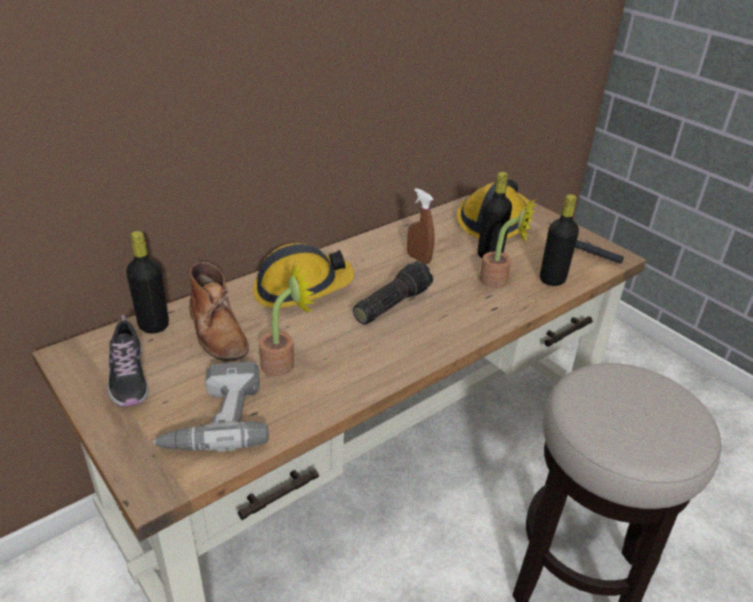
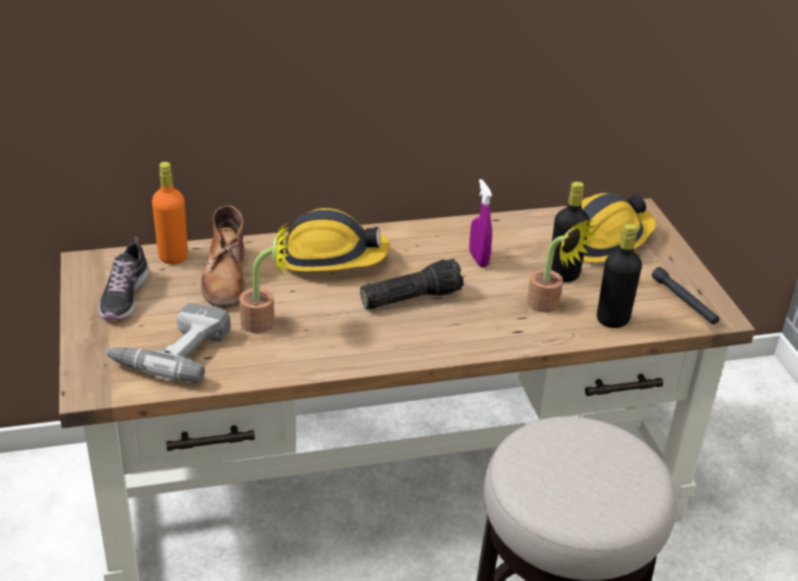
camera: 25 degrees right, 0 degrees up
(153, 325) = (173, 256): black bottle -> orange bottle
(418, 258) = (478, 259): brown spray bottle -> purple spray bottle

